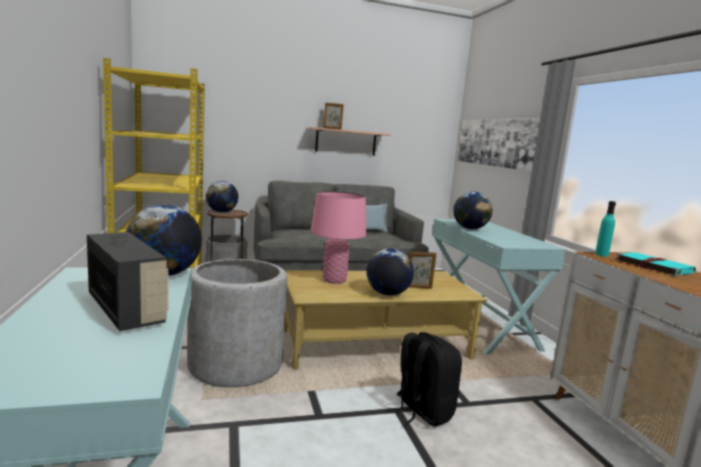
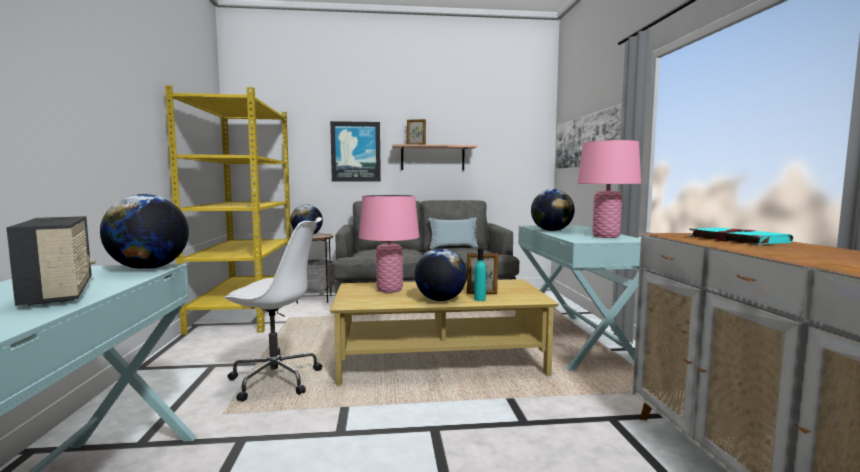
camera: 10 degrees right, 5 degrees down
(236, 364) = (278, 380): grey planter -> white office chair
(271, 130) = (355, 151): none -> picture
(422, 411) = (463, 430): black backpack -> none
(521, 240) = (606, 236): none -> pink table lamp
(601, 255) = (676, 234): turquoise bottle -> turquoise bottle (480, 299)

